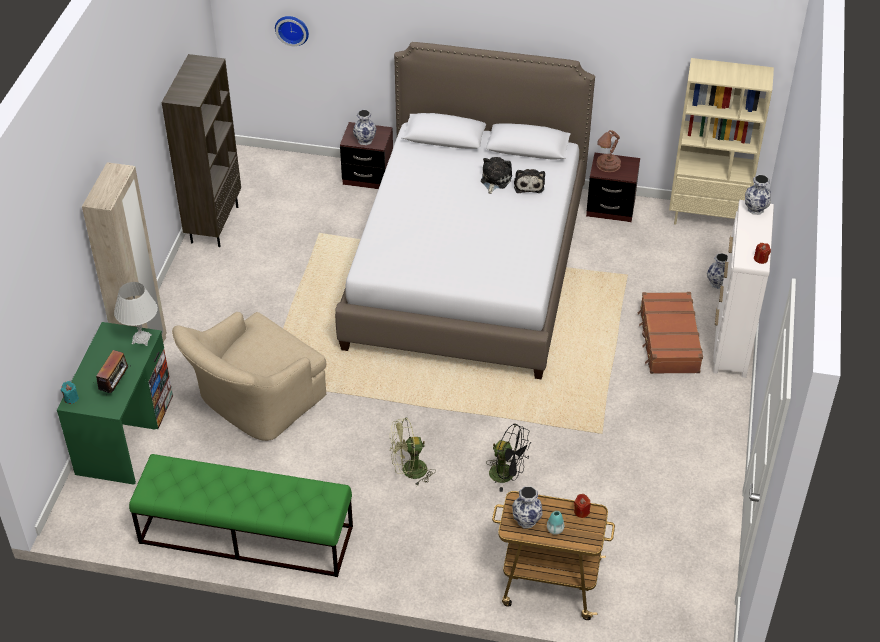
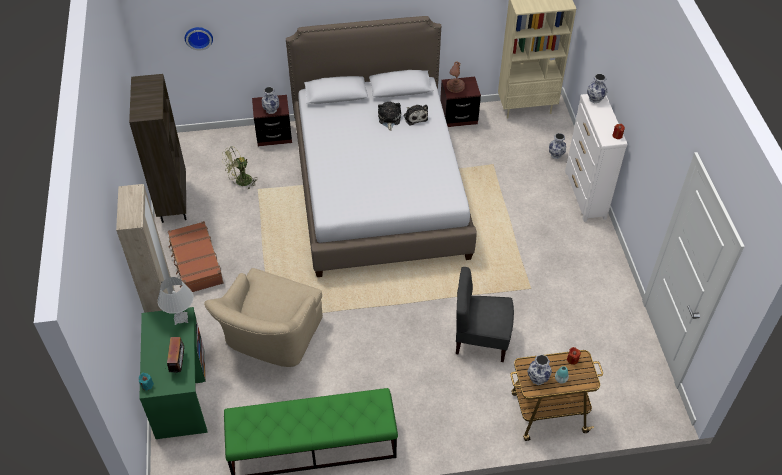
camera: 20 degrees left, 5 degrees up
(409, 471) = (410, 358): green fan -> green fan (240, 182)
(507, 475) = (480, 339): black fan -> grey chair
(668, 341) = (543, 206): brown suitcase -> brown suitcase (196, 263)

